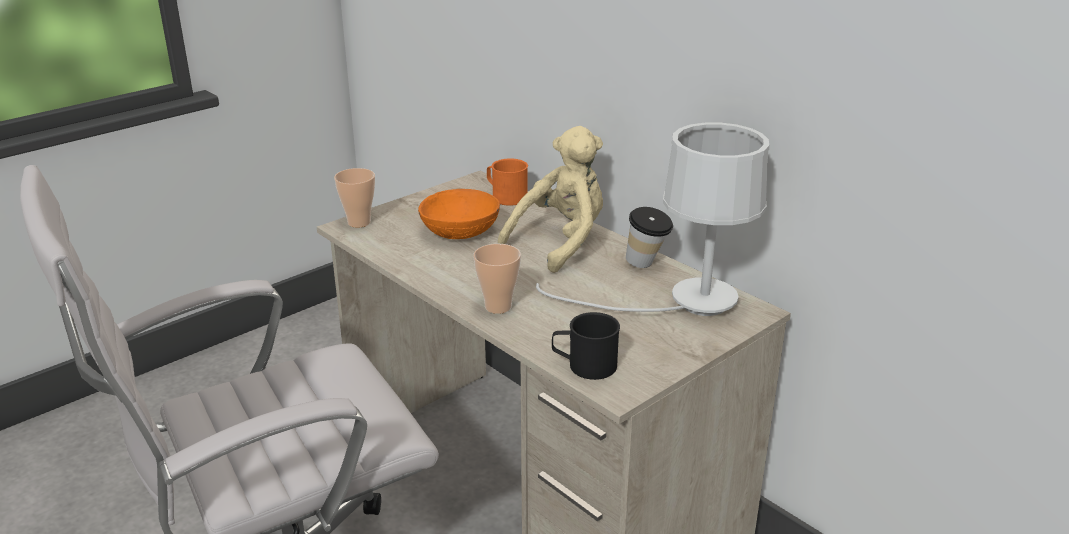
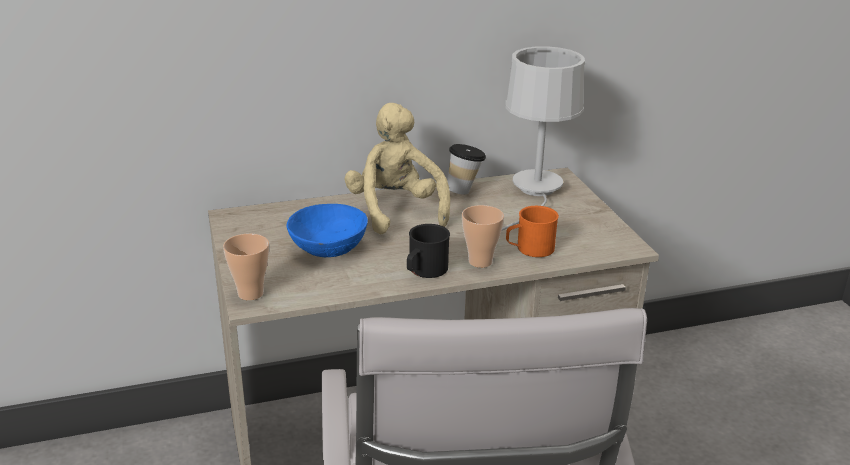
camera: 65 degrees left, 0 degrees up
(461, 231) = (329, 247): orange bowl -> blue bowl
(505, 196) = (282, 212): orange mug -> orange mug (529, 249)
(584, 365) = (590, 249): black mug -> black mug (424, 271)

